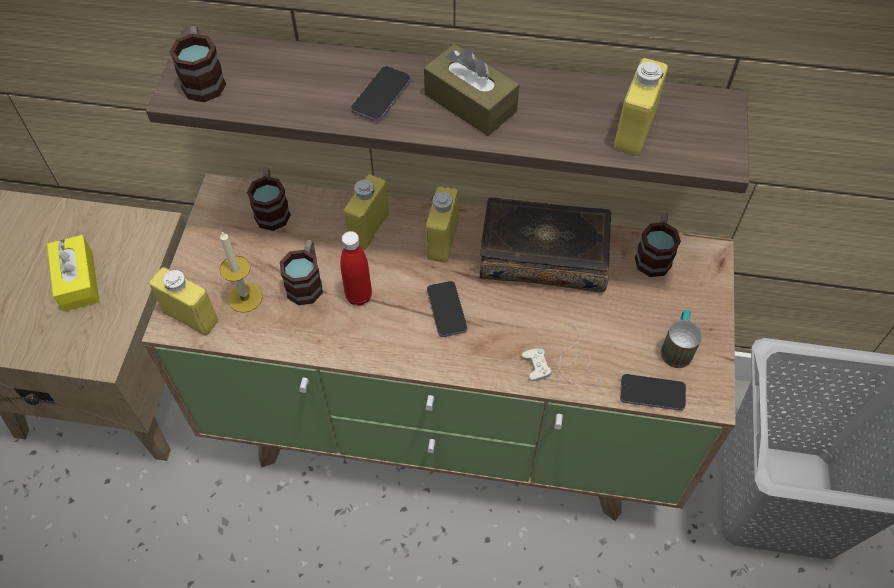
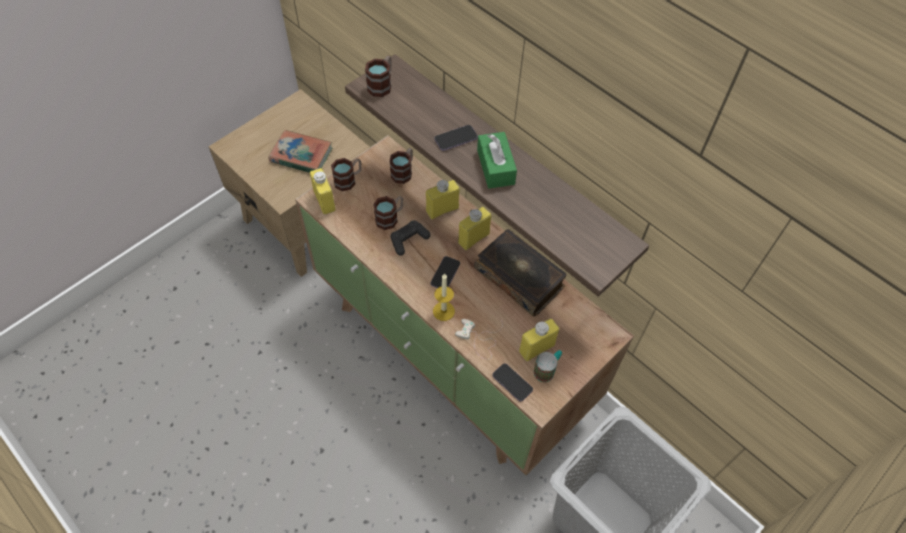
camera: 35 degrees right, 0 degrees up
(78, 280) = (301, 155): yellow tissue box -> book
(245, 297) = (356, 207): candle -> candle (443, 311)
(359, 296) = (409, 240): red bottle -> black game controller
(470, 103) = (495, 167): brown tissue box -> green tissue box
(634, 131) = (565, 229): yellow bottle -> yellow bottle (536, 348)
(654, 255) = (580, 315): mug -> mug (348, 180)

